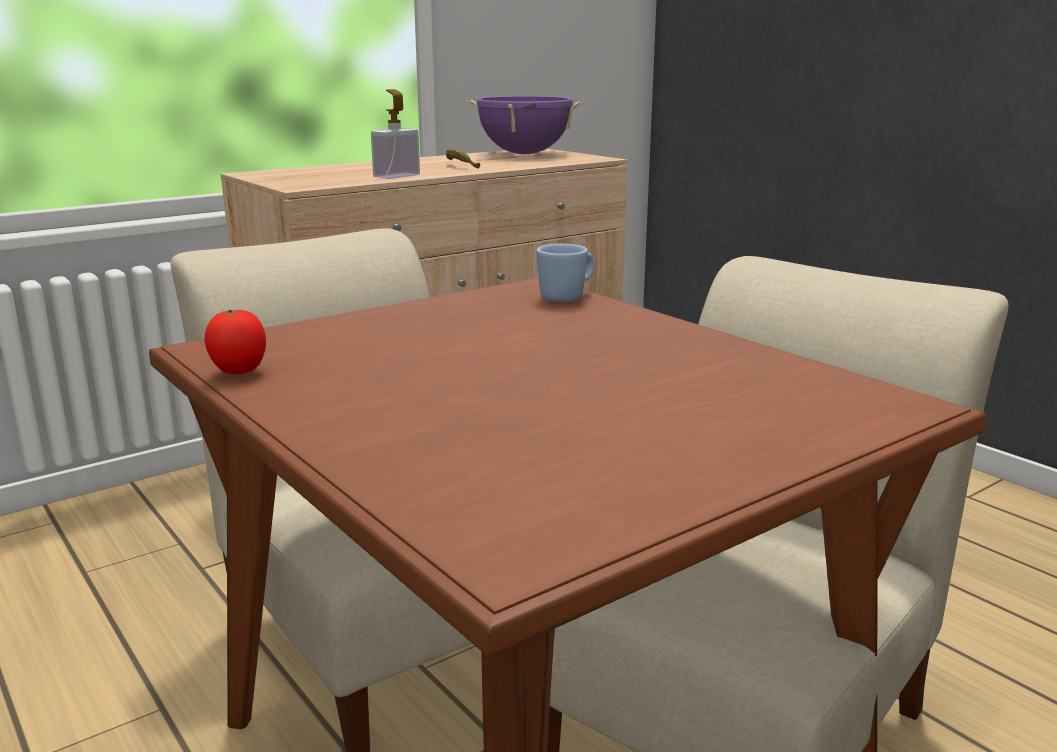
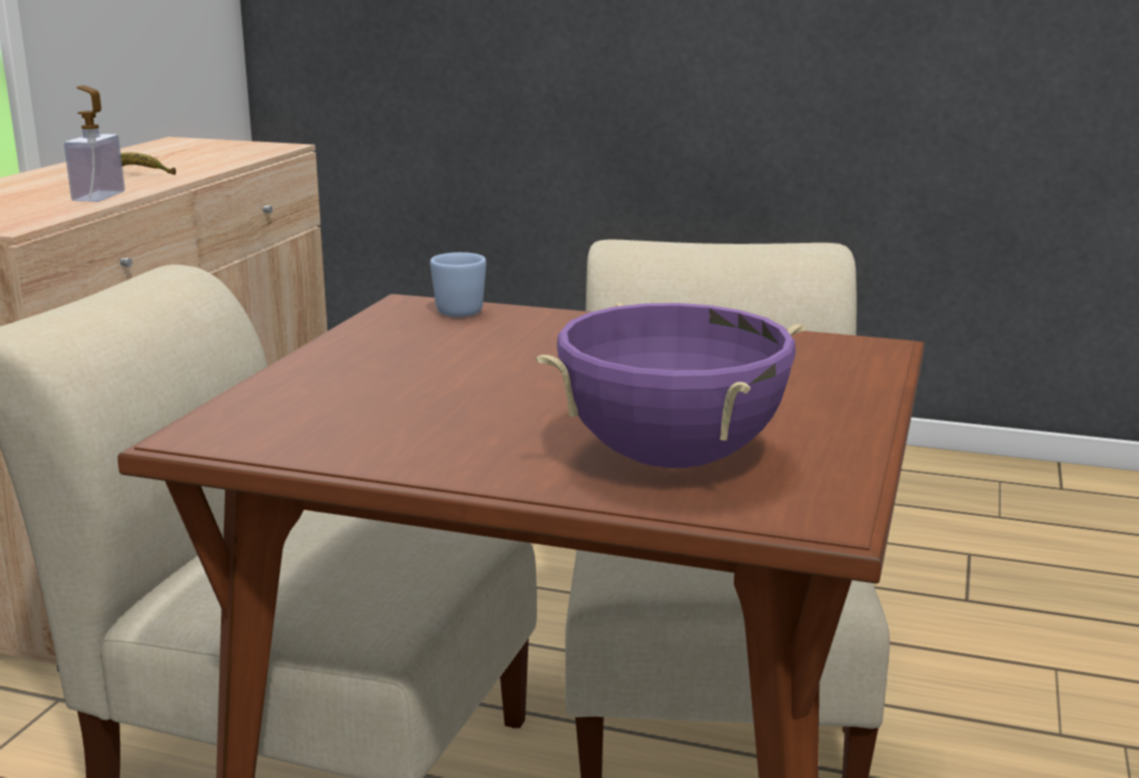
camera: 35 degrees left, 0 degrees up
(239, 372) = (295, 450): tomato -> none
(524, 154) = (176, 148): purple cooking pot -> purple cooking pot (671, 458)

